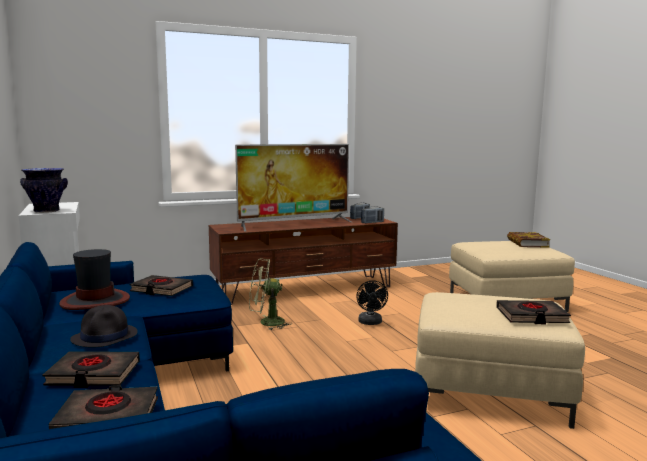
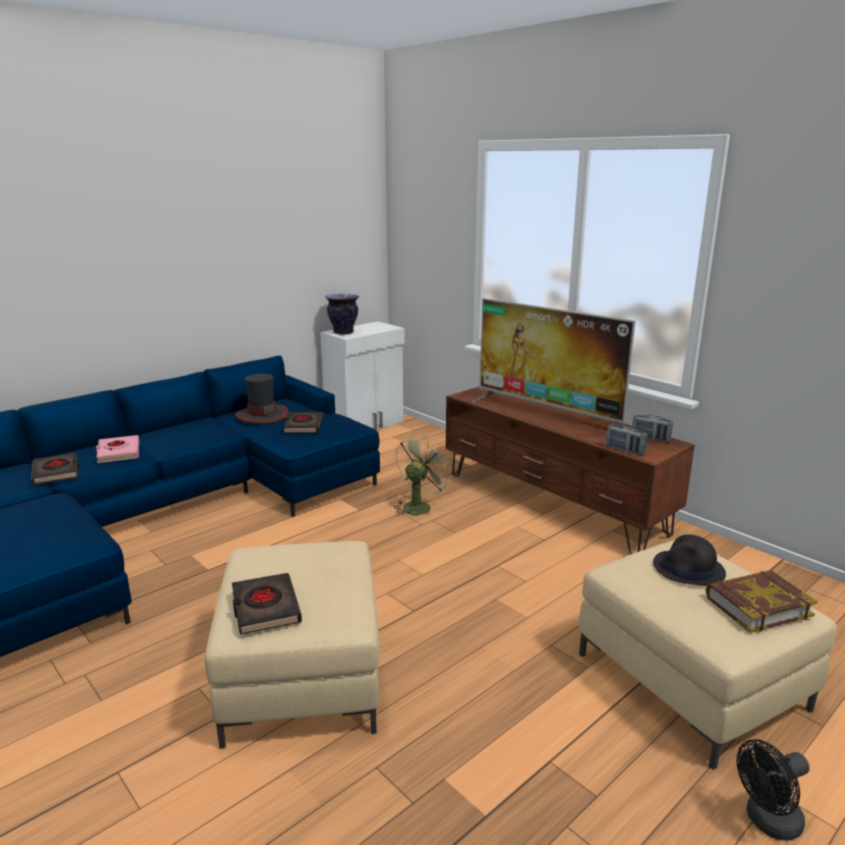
camera: 70 degrees right, 10 degrees up
(93, 374) = (118, 453): black book -> pink book
(105, 337) = (185, 438): black hat -> black hat (689, 569)
(266, 323) = (419, 506): green fan -> green fan turned 60 degrees clockwise
(370, 323) = (469, 565): black fan -> black fan (767, 822)

